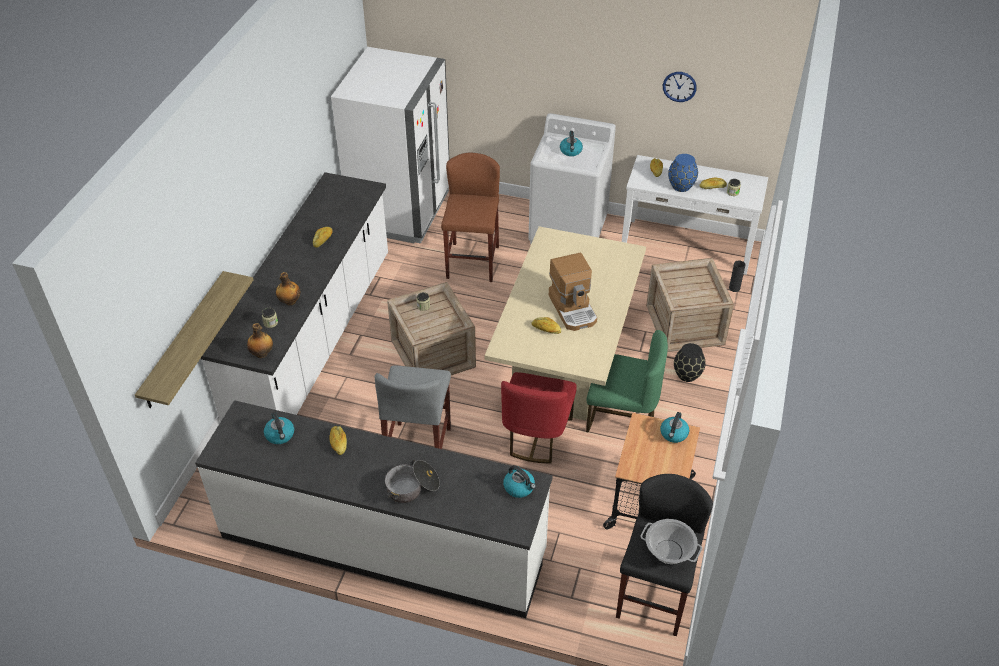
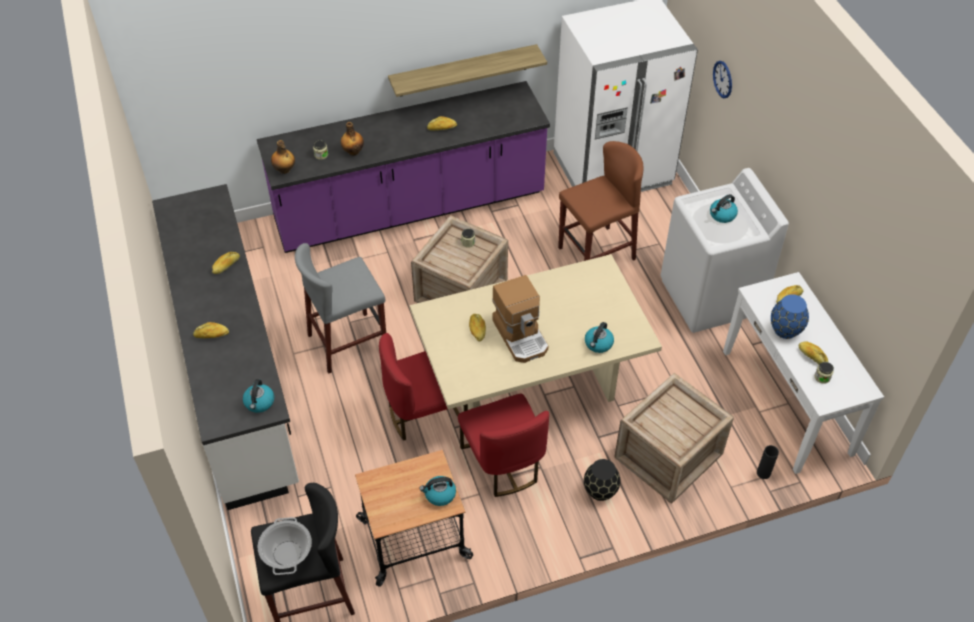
camera: 55 degrees right, 5 degrees up
(184, 340) = (241, 117): shelf -> shelf (463, 71)
(280, 435) = (210, 229): kettle -> kettle (598, 344)
(314, 340) = (410, 209): white counter -> purple counter
(412, 488) = (211, 335): cooking pot -> bread
(573, 309) = (521, 335): coffee machine -> coffee machine turned 60 degrees counterclockwise
(621, 415) = (503, 463): green chair -> red chair
(679, 86) = (846, 227): wall clock -> wall clock (723, 79)

